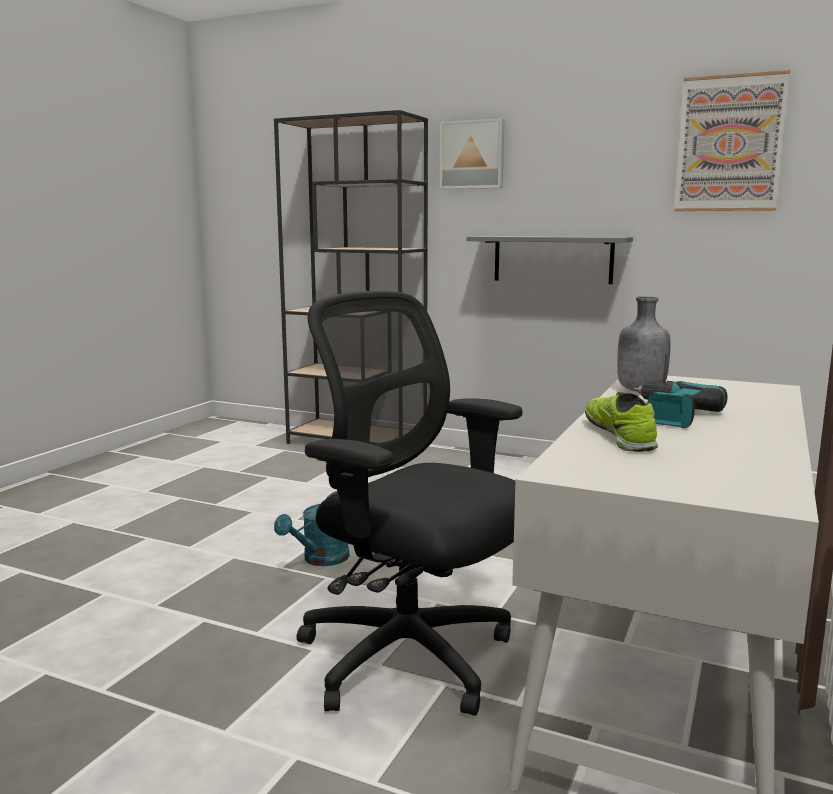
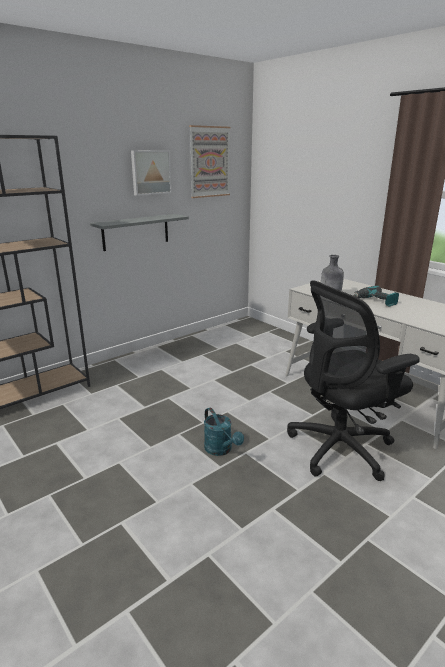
camera: 65 degrees left, 10 degrees up
(472, 155) = (76, 166): picture -> picture (150, 172)
(619, 435) = (404, 314): shoe -> none

